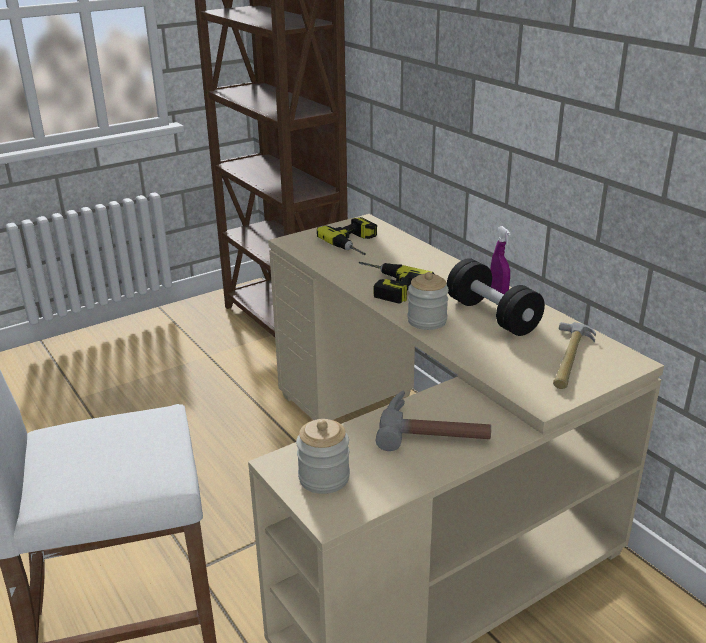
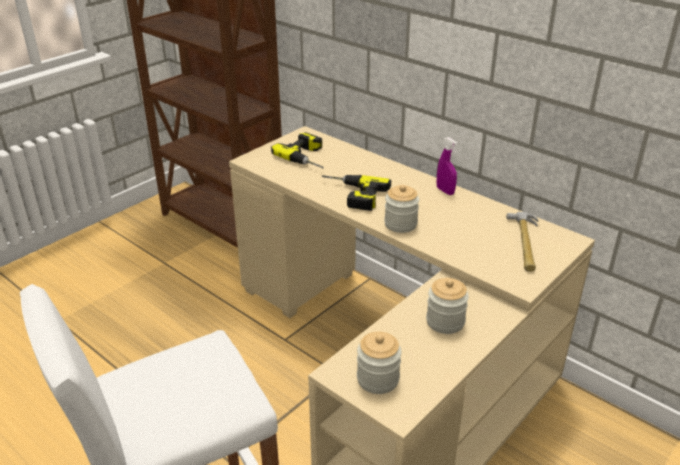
camera: 15 degrees left, 5 degrees up
(434, 430) = (445, 321): hammer -> jar
(492, 316) = (450, 213): black dumbbell -> none

